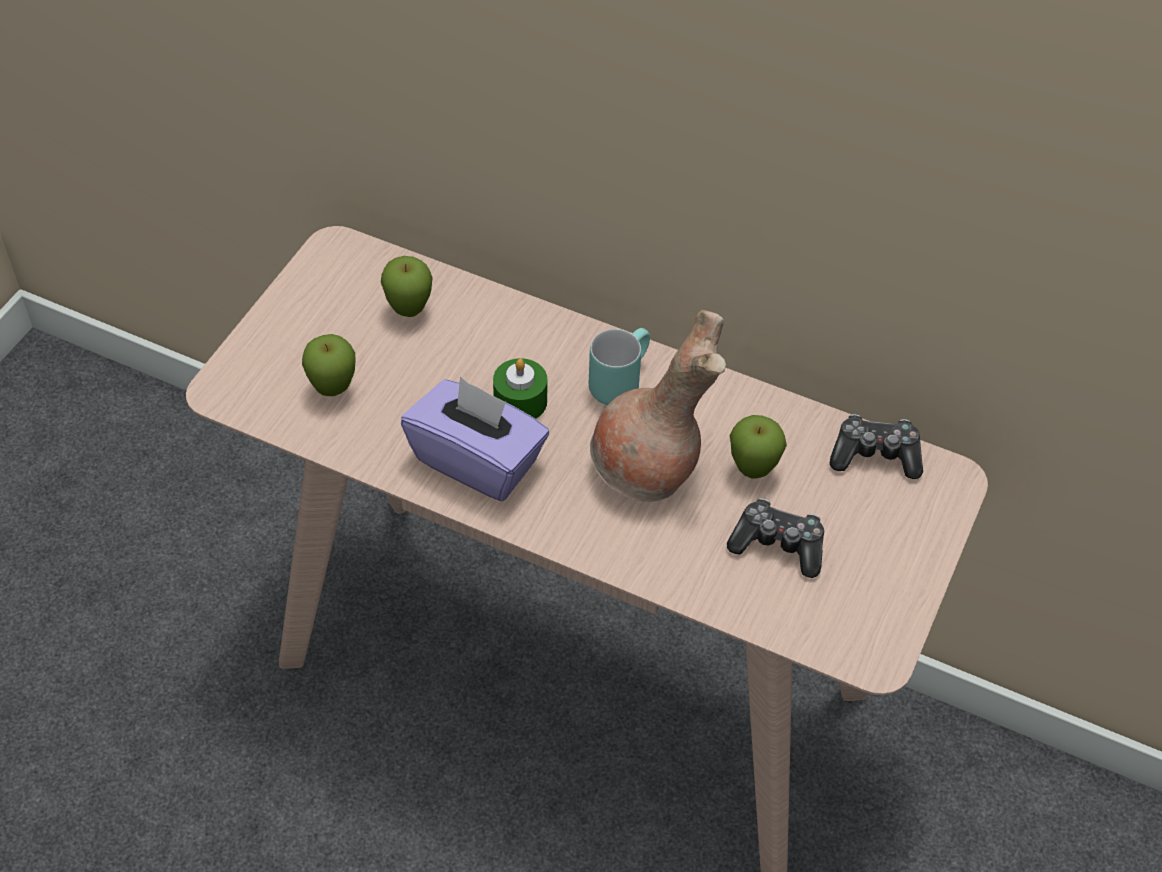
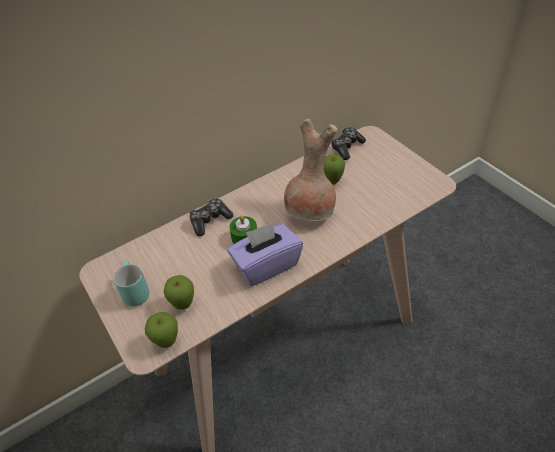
camera: 55 degrees left, 5 degrees down
(409, 311) = (161, 257): apple -> apple (167, 342)
(618, 380) = (257, 202): turquoise mug -> turquoise mug (133, 292)
(778, 545) = (372, 188): game controller -> game controller (210, 221)

